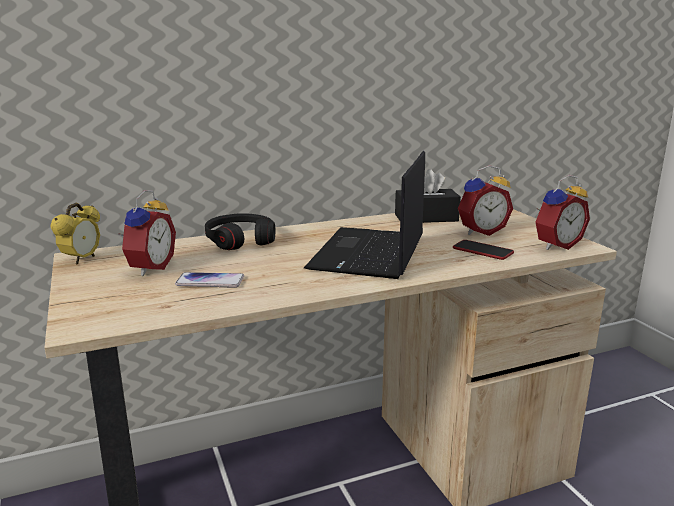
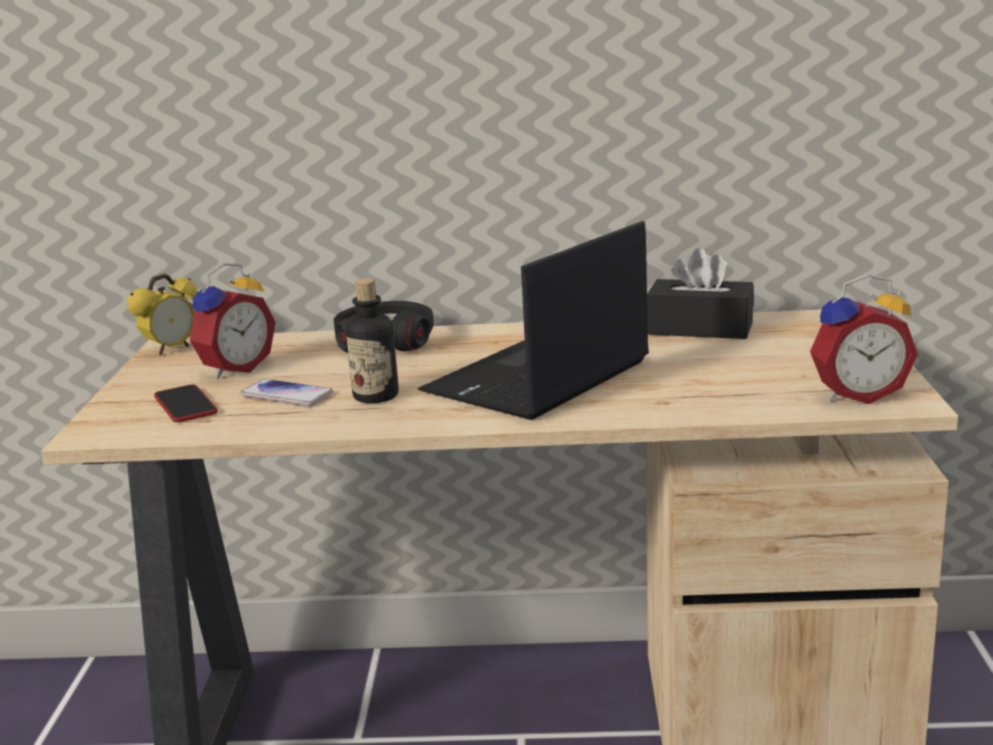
camera: 25 degrees right, 0 degrees up
(276, 275) = (376, 396): none -> bottle
(481, 231) = (760, 359): alarm clock -> none
(482, 251) = (718, 391): phone -> phone (185, 405)

